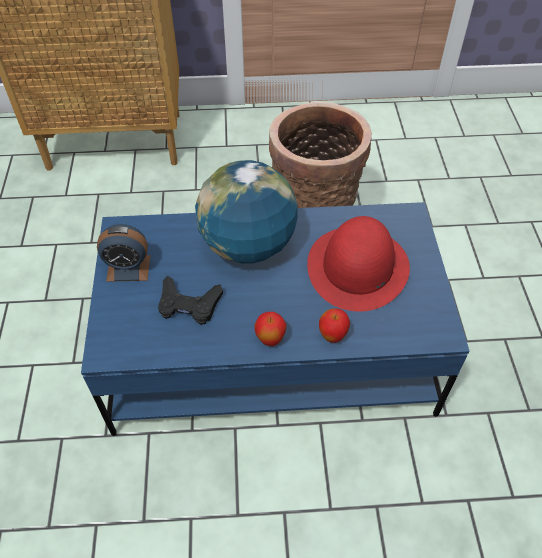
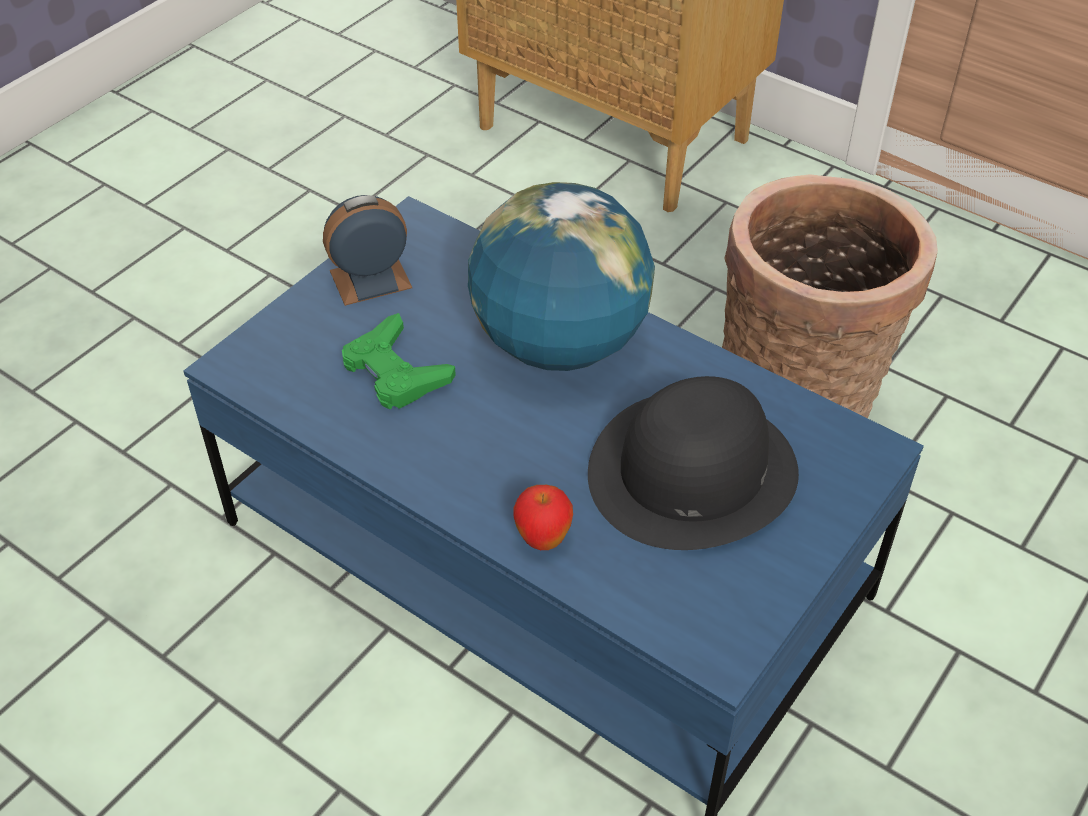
camera: 40 degrees right, 5 degrees down
(128, 268) = (370, 279): alarm clock -> alarm clock turned 120 degrees clockwise
(189, 304) = (395, 371): black game controller -> green game controller
(270, 339) = (451, 485): apple -> none
(358, 267) = (692, 472): red hat -> black hat

